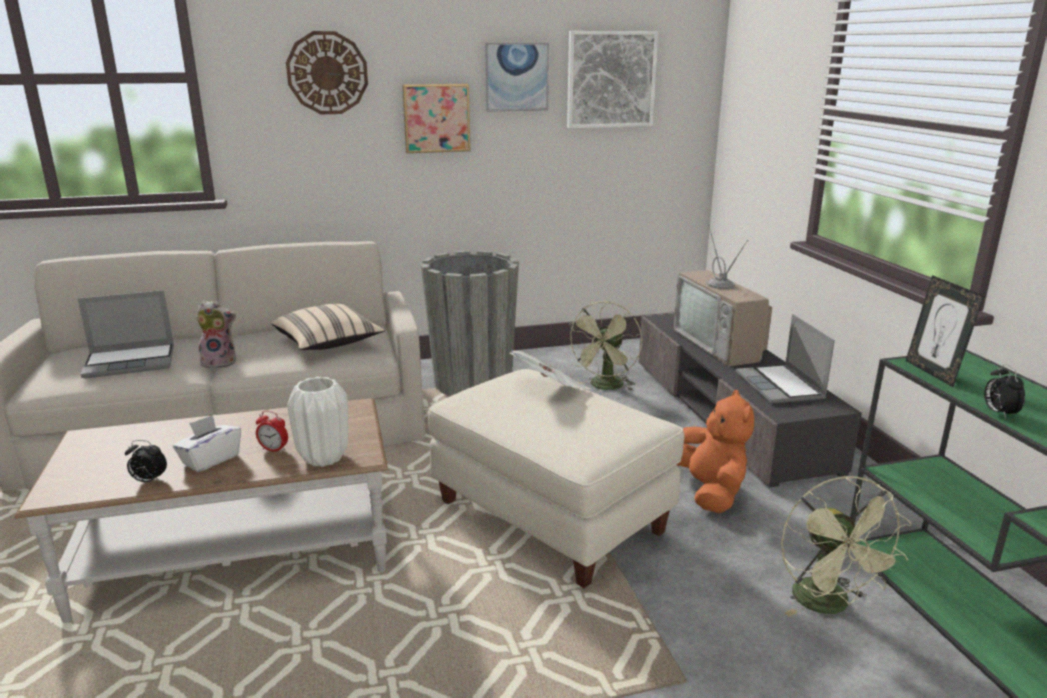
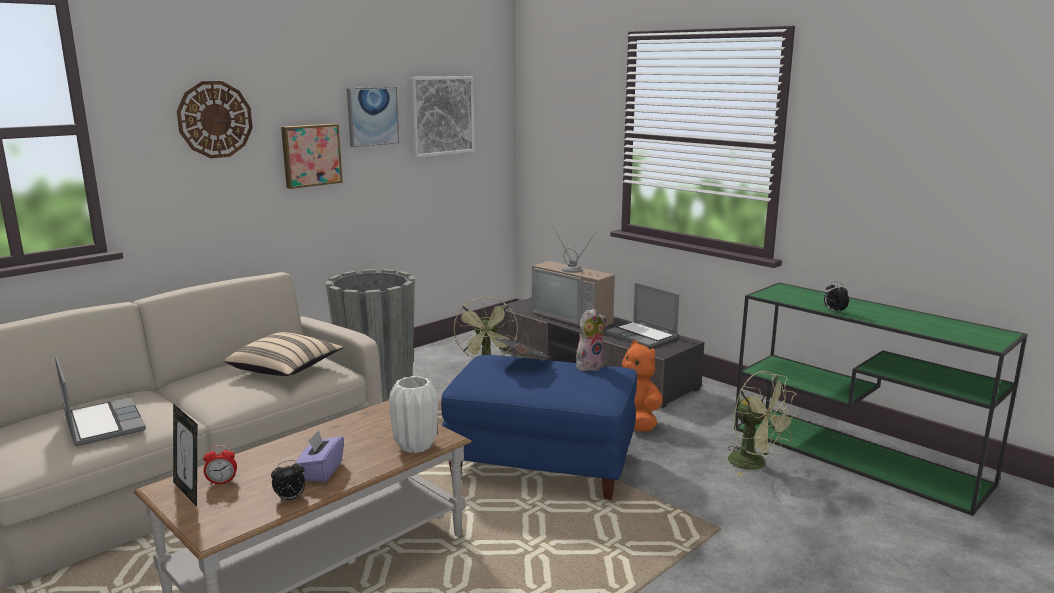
camera: 30 degrees left, 5 degrees down
(131, 362) = (102, 424): laptop -> laptop turned 75 degrees counterclockwise
(210, 459) = (321, 471): white tissue box -> purple tissue box
(220, 362) = (196, 406): plush toy -> plush toy (589, 365)
(274, 449) = (365, 451): alarm clock -> alarm clock (222, 482)
(549, 518) = (541, 466): beige ottoman -> blue ottoman
(933, 373) = (780, 297): picture frame -> picture frame (190, 492)

